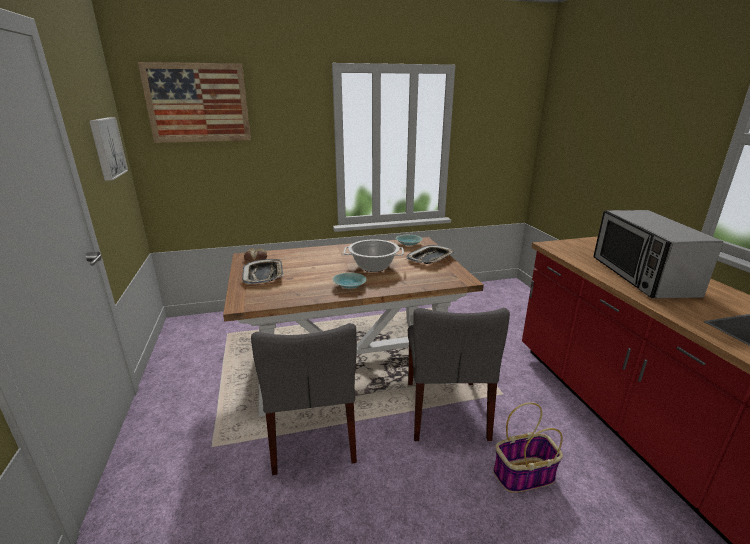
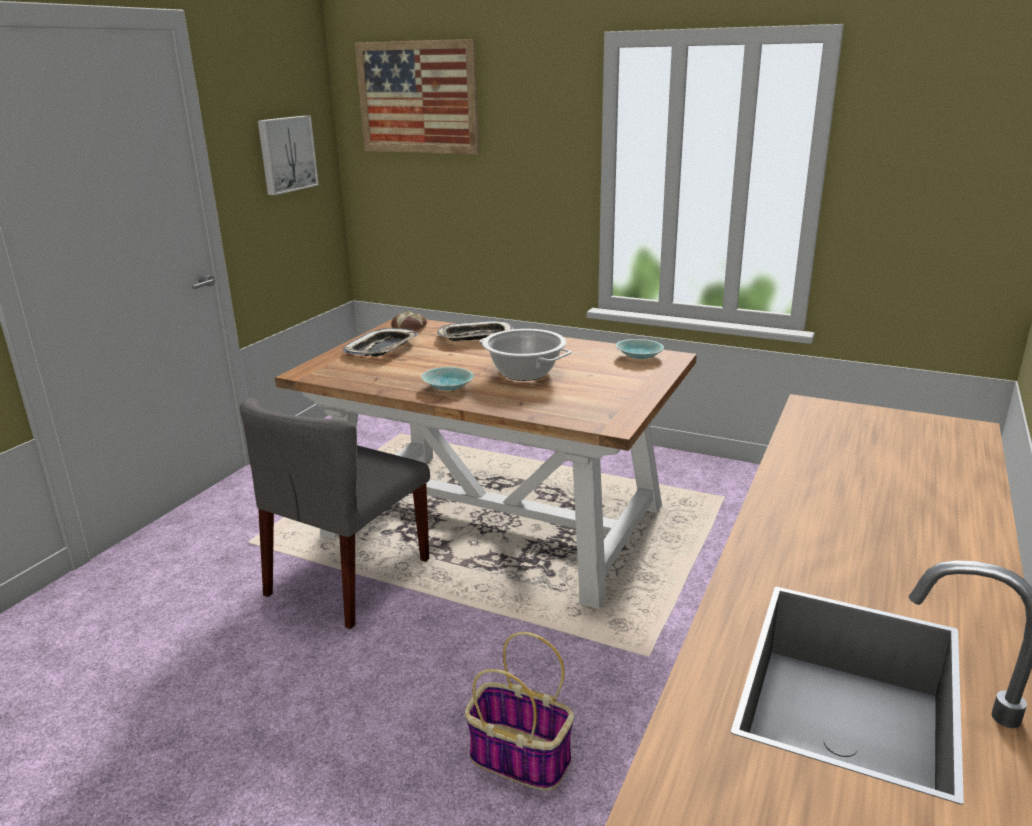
camera: 40 degrees right, 0 degrees up
(430, 258) = (628, 384): tray -> tray (475, 337)
(446, 410) = (533, 633): grey chair -> none
(641, 276) = (856, 498): microwave -> none

